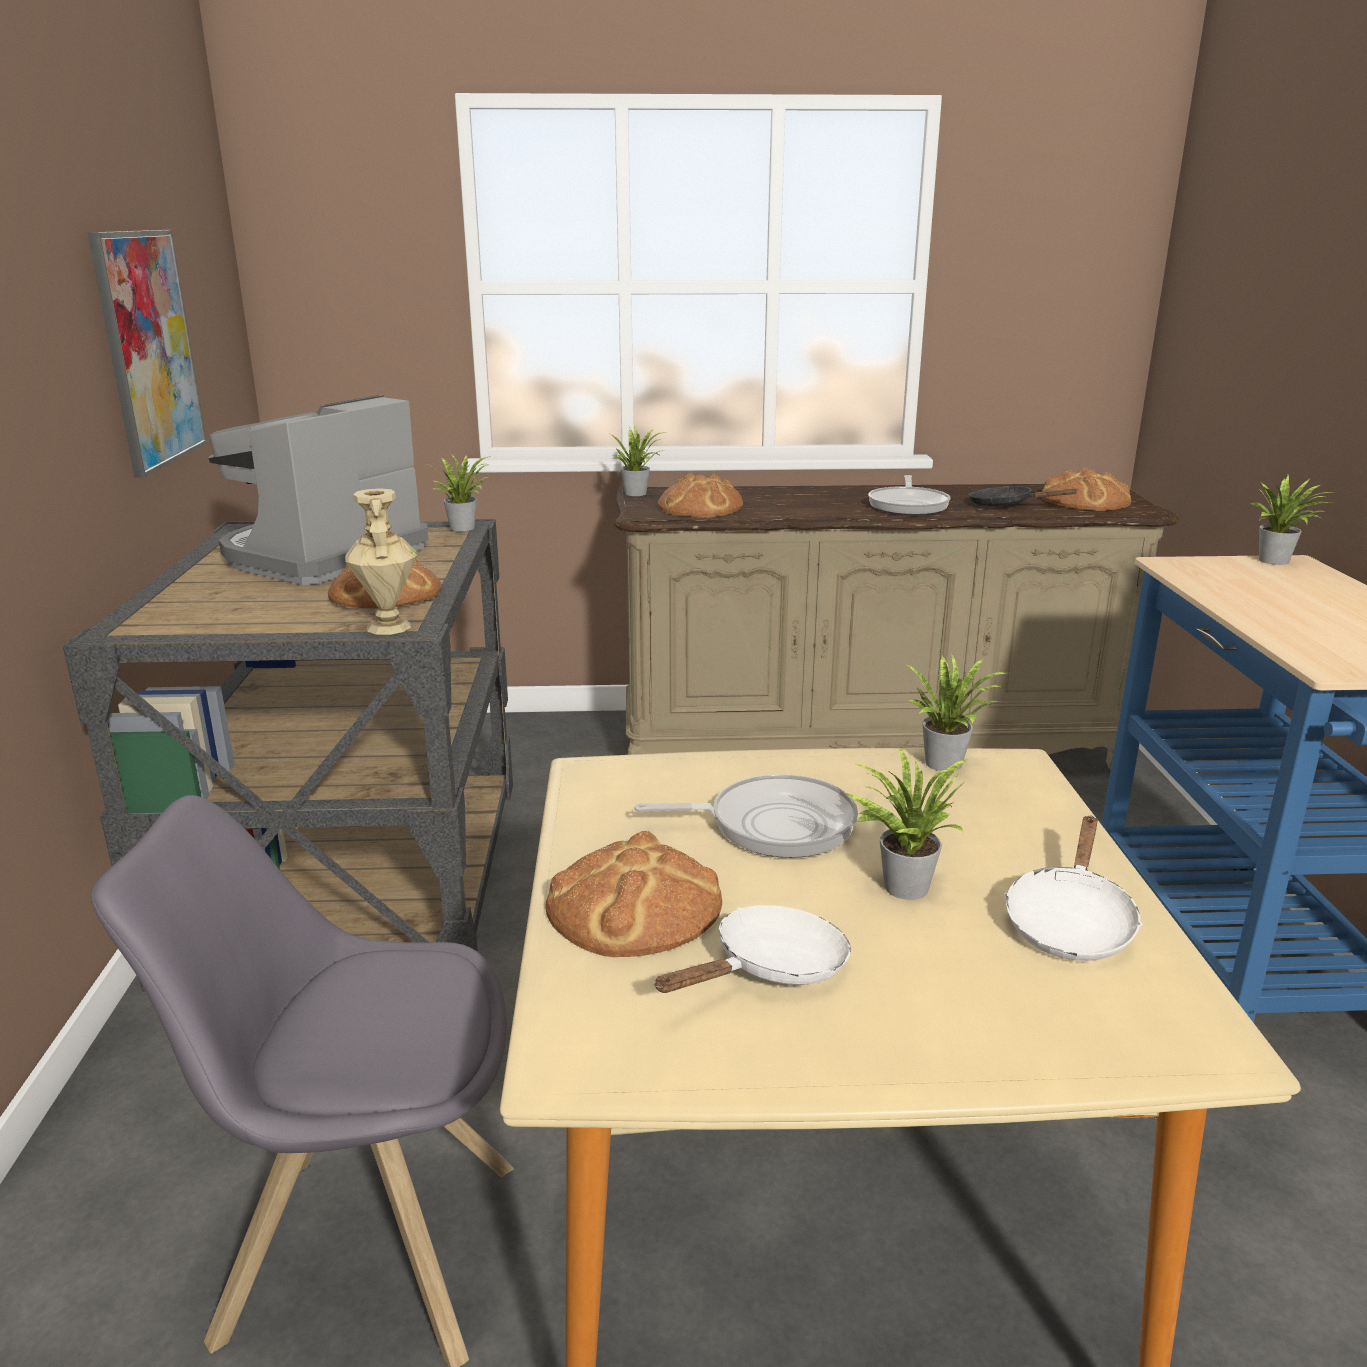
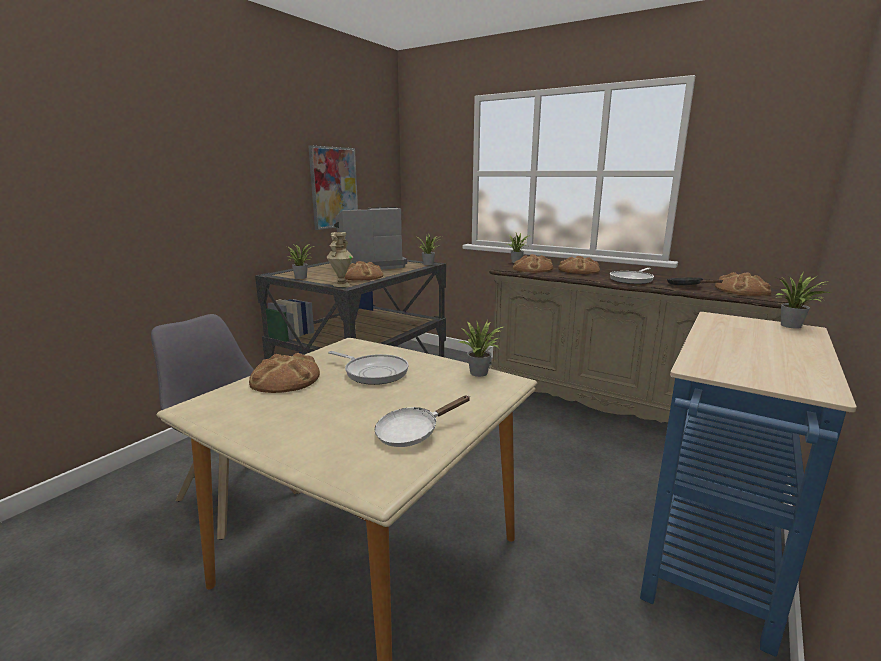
camera: 35 degrees right, 5 degrees down
(771, 968) = (286, 408): white frying pan -> none
(786, 497) = (578, 270): none -> bread
(901, 884) = (377, 401): potted plant -> potted plant (301, 277)

